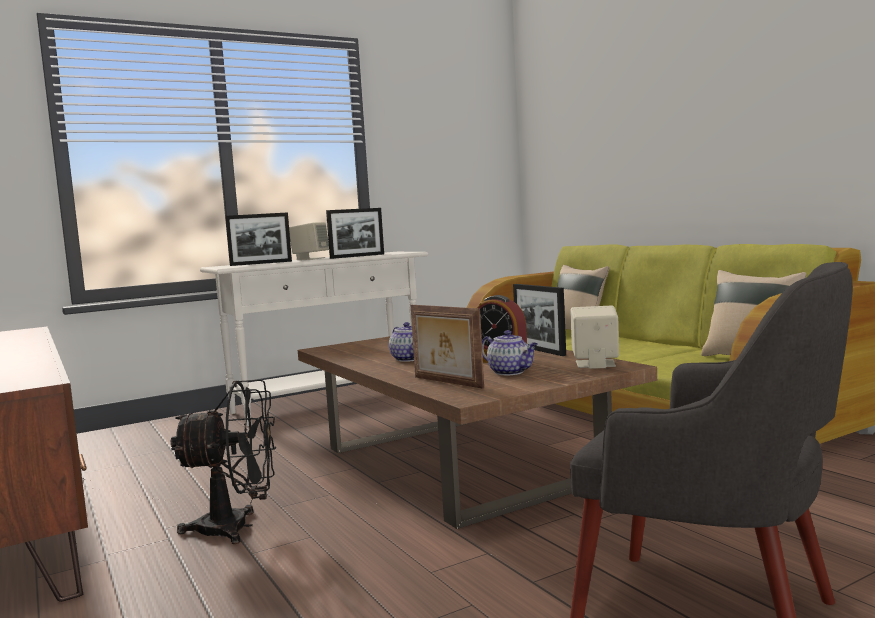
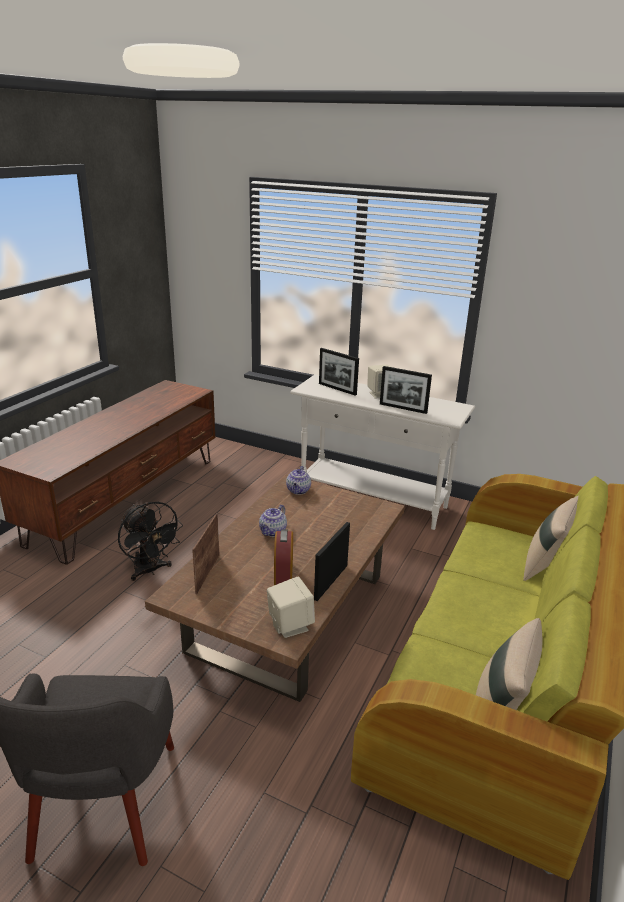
camera: 55 degrees right, 20 degrees up
(510, 372) = (247, 591): teapot -> teapot (298, 491)

